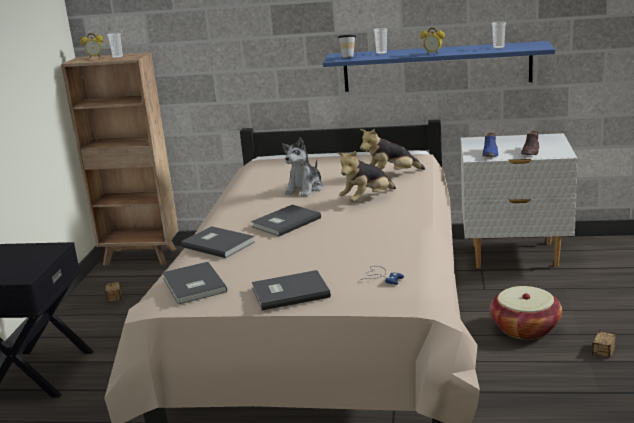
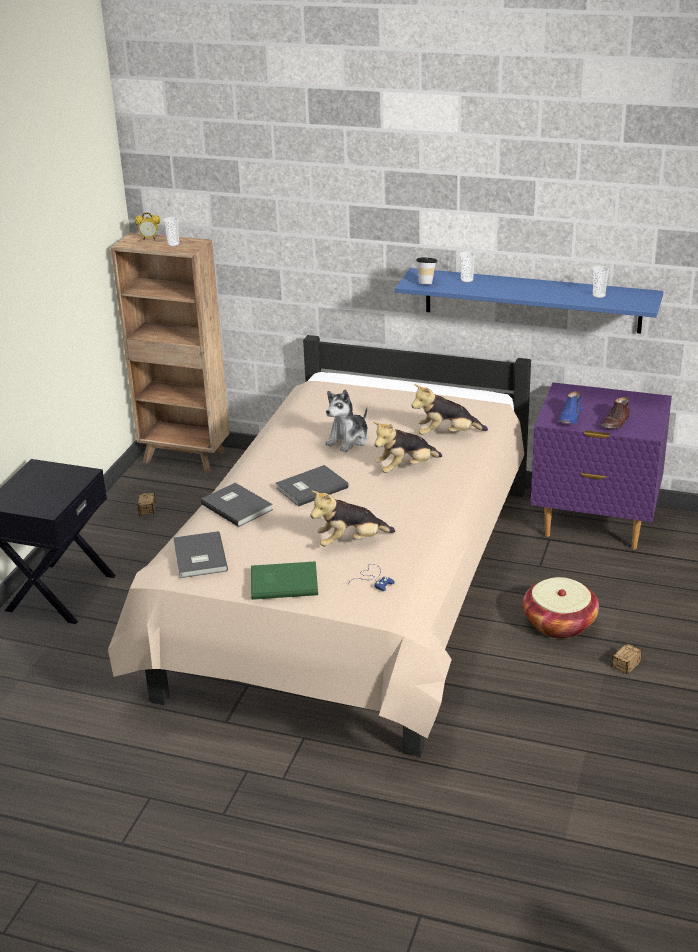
camera: 10 degrees right, 10 degrees up
(289, 292) = (283, 582): grey book -> green book
(343, 254) = (350, 542): none -> plush toy
(433, 53) = (520, 294): alarm clock -> none
(514, 256) = (595, 526): white nightstand -> purple nightstand

